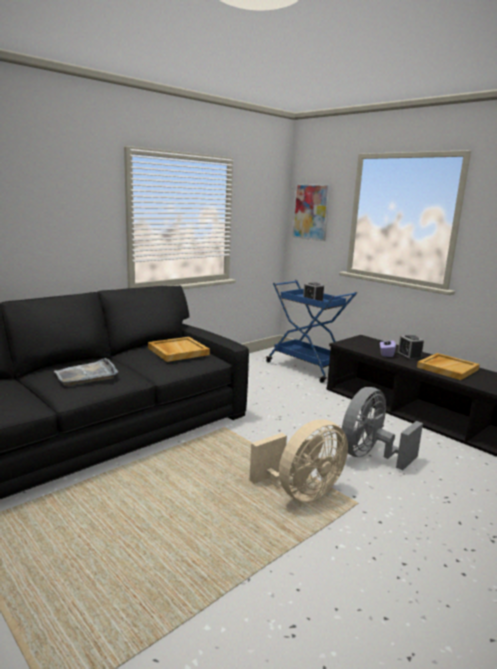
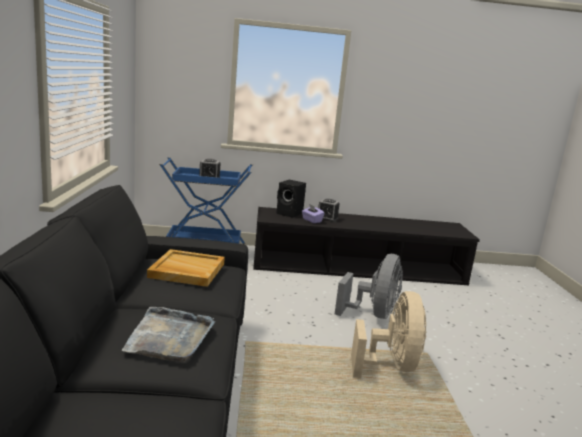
camera: 50 degrees left, 0 degrees up
(311, 212) = (173, 77): picture -> none
(370, 456) = (373, 314): grey fan -> grey fan turned 150 degrees counterclockwise
(378, 345) = (290, 214): none -> black speaker
(447, 368) = (364, 222): beige tray -> none

